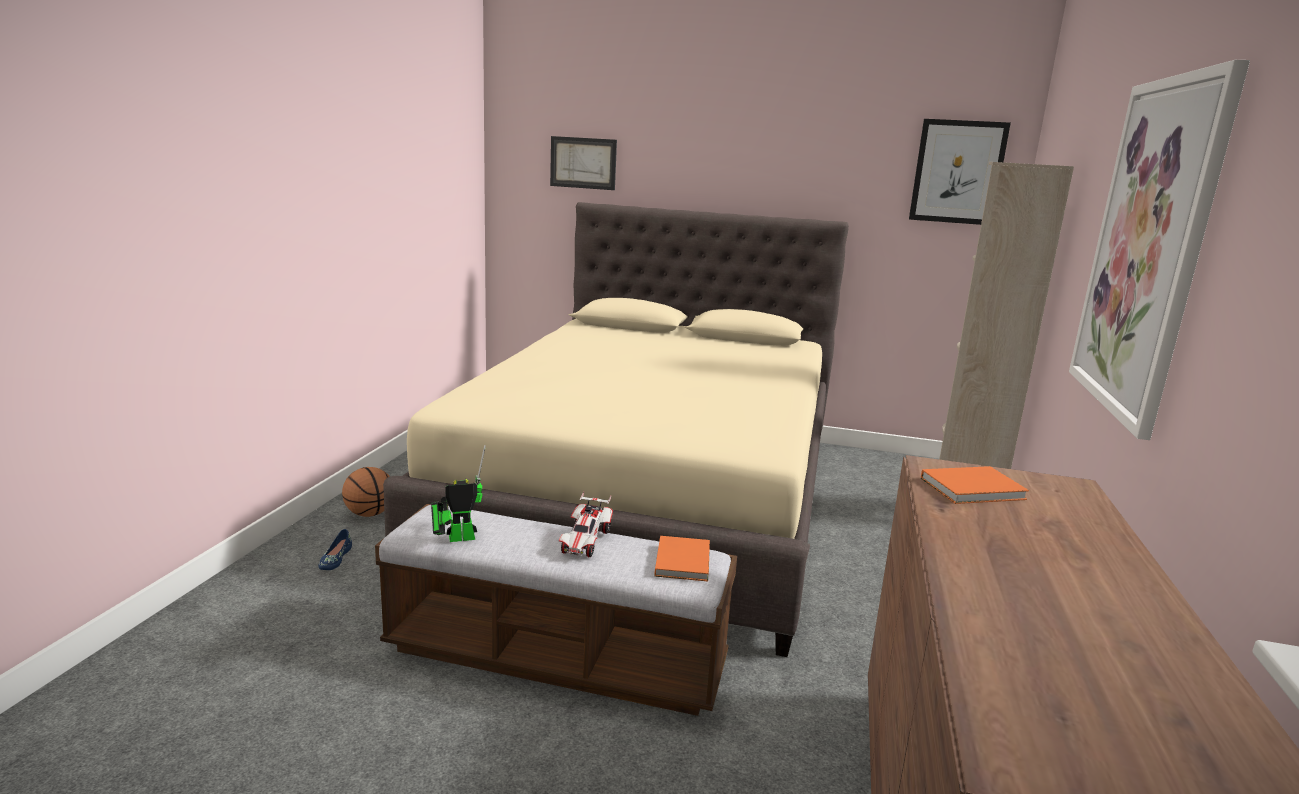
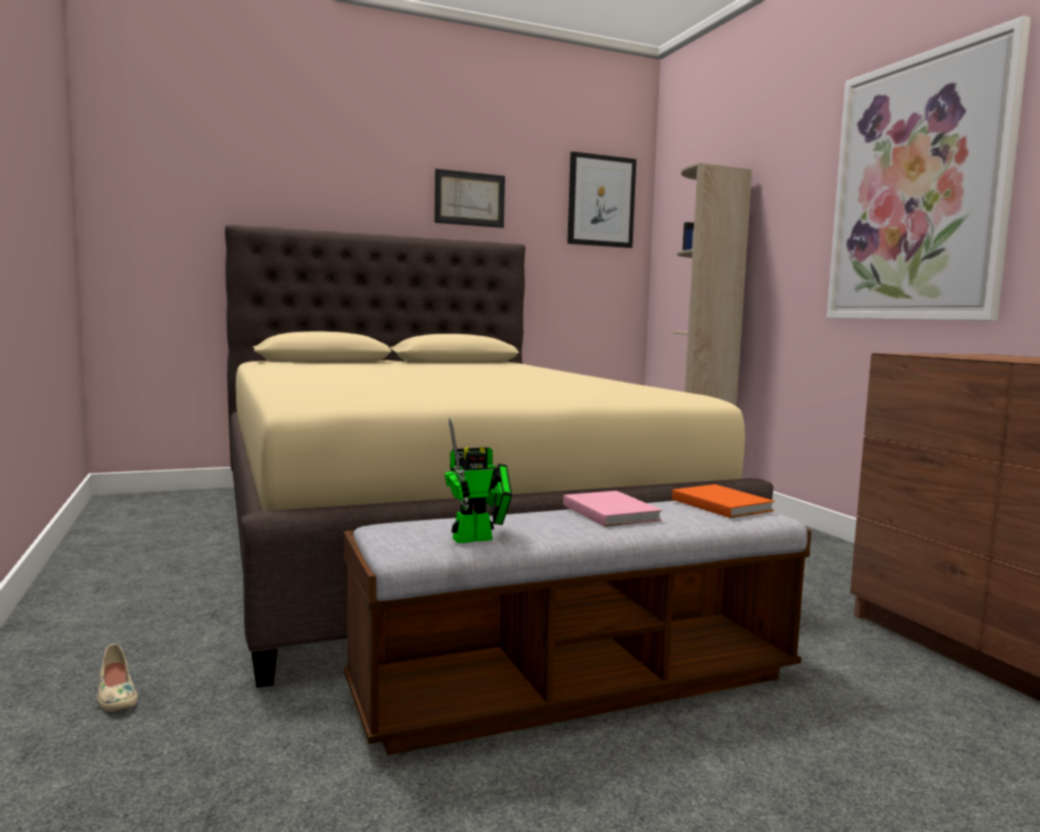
camera: 35 degrees left, 10 degrees down
(335, 559) = (116, 694): blue shoe -> beige shoe
(370, 514) = (95, 632): basketball -> none
(457, 538) = (478, 538): toy robot -> toy robot turned 150 degrees counterclockwise
(583, 163) = (223, 180): picture -> picture (469, 199)
(585, 541) = (610, 512): toy car -> pink book
(975, 489) = (971, 356): orange book -> none

